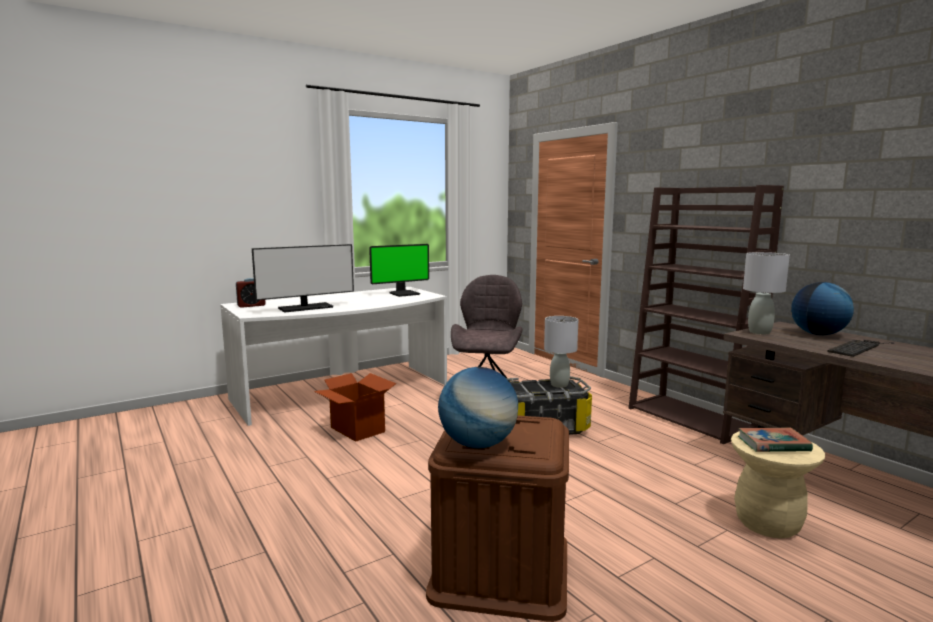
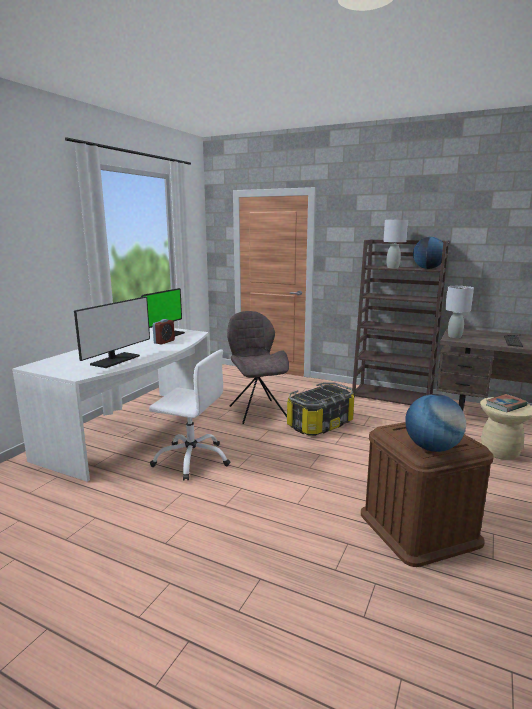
camera: 30 degrees left, 5 degrees up
(251, 305) = (53, 365): alarm clock -> alarm clock (164, 342)
(357, 430) = (192, 459): cardboard box -> white office chair
(559, 385) = (329, 390): grey table lamp -> grey table lamp (392, 267)
(818, 334) = (481, 334): globe -> globe (427, 268)

